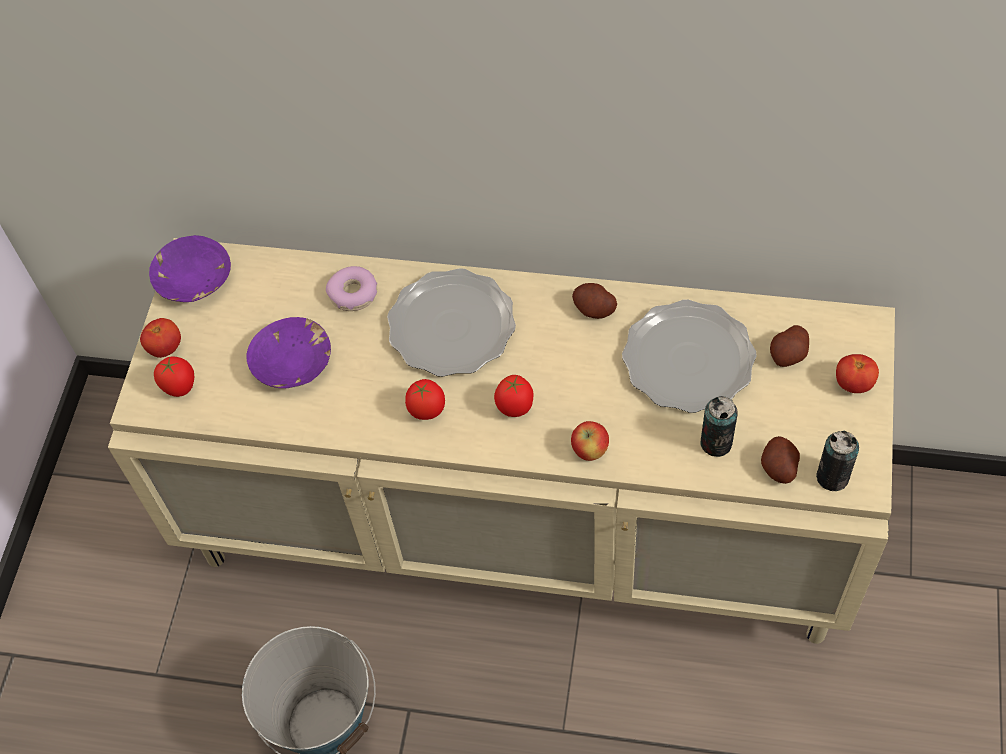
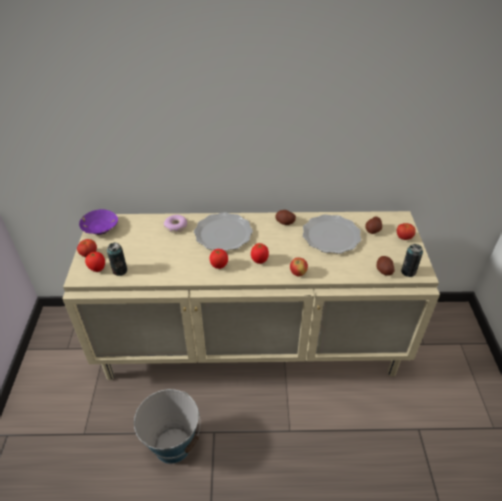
camera: 15 degrees left, 15 degrees down
(293, 363) = (152, 254): purple bowl -> none
(716, 443) = (353, 264): can -> can (120, 270)

